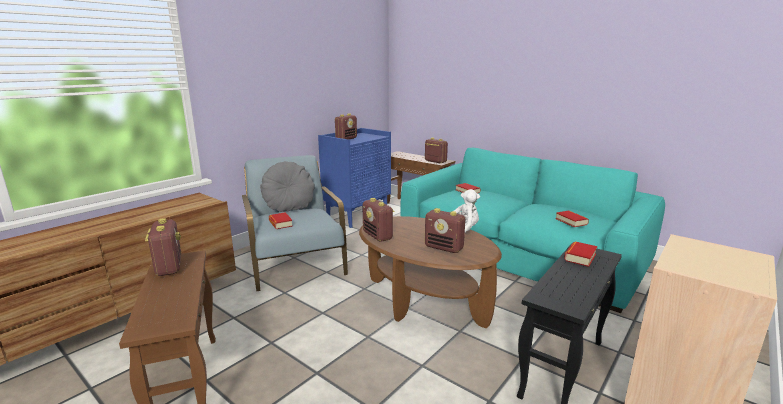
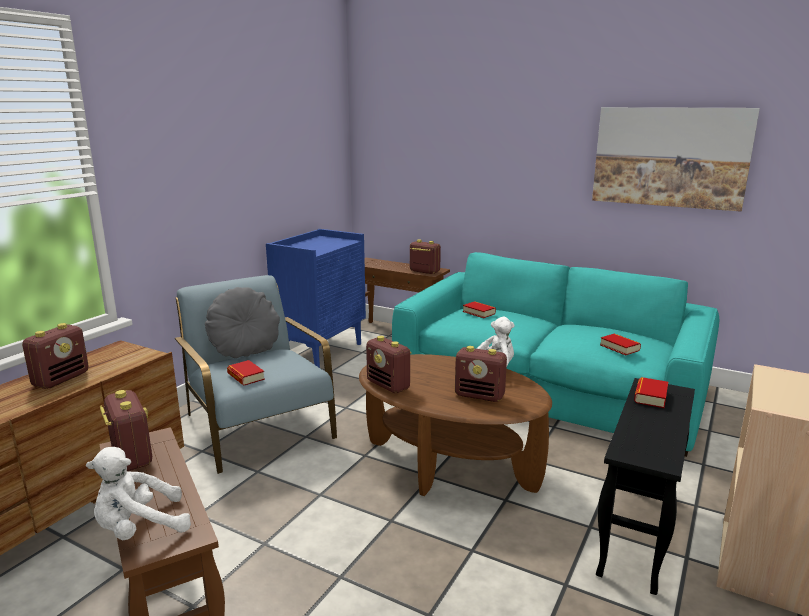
camera: 10 degrees left, 0 degrees up
(146, 315) = (139, 529): none -> white plush toy
(346, 139) = (305, 247): radio -> radio (61, 379)
(628, 72) = (670, 157): none -> picture

